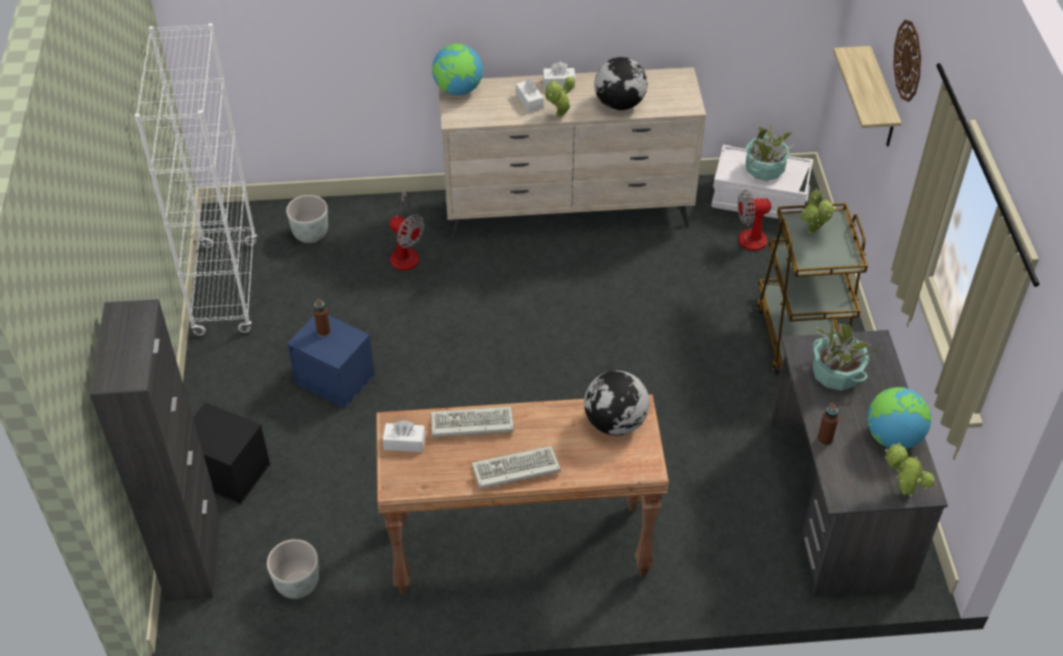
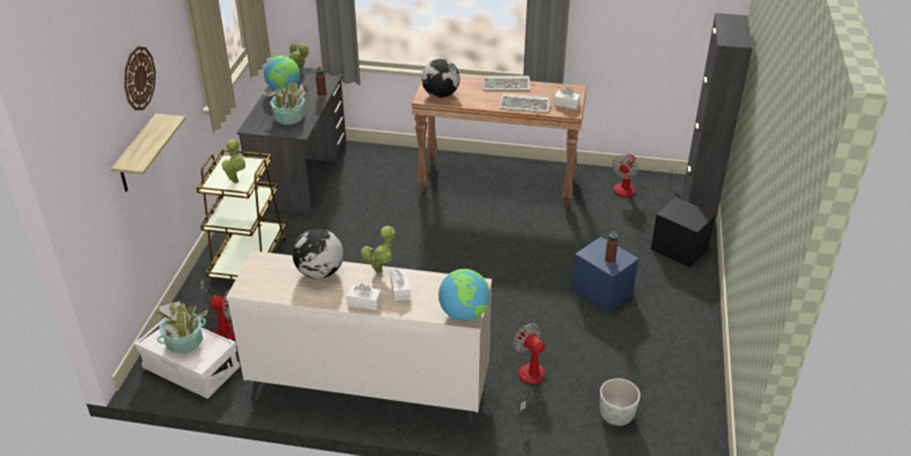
camera: 165 degrees left, 10 degrees down
(226, 288) = (694, 379): white bookcase -> none
(297, 585) = (632, 189): grey planter -> fan

